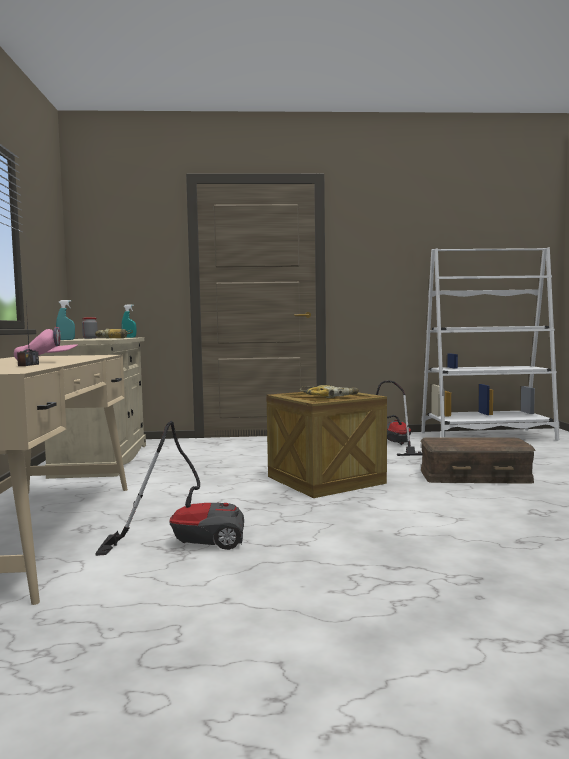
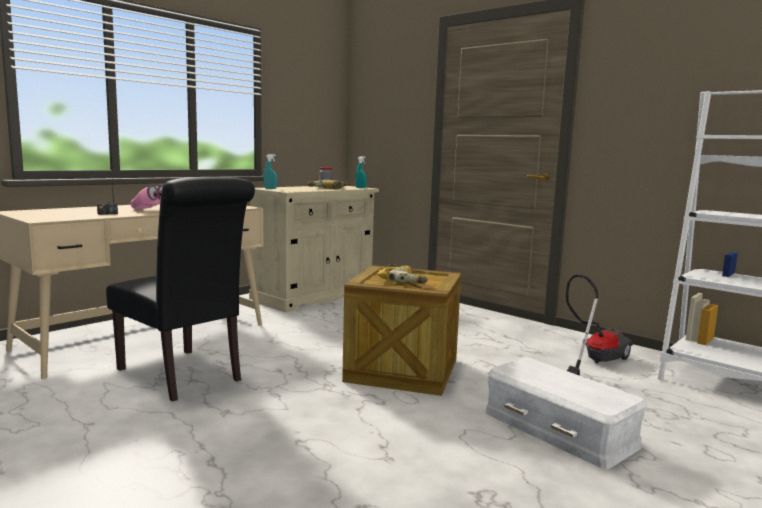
camera: 45 degrees right, 5 degrees up
(188, 540) = (184, 376): vacuum cleaner -> black chair
(474, 476) = (560, 428): brown storage box -> white storage box

